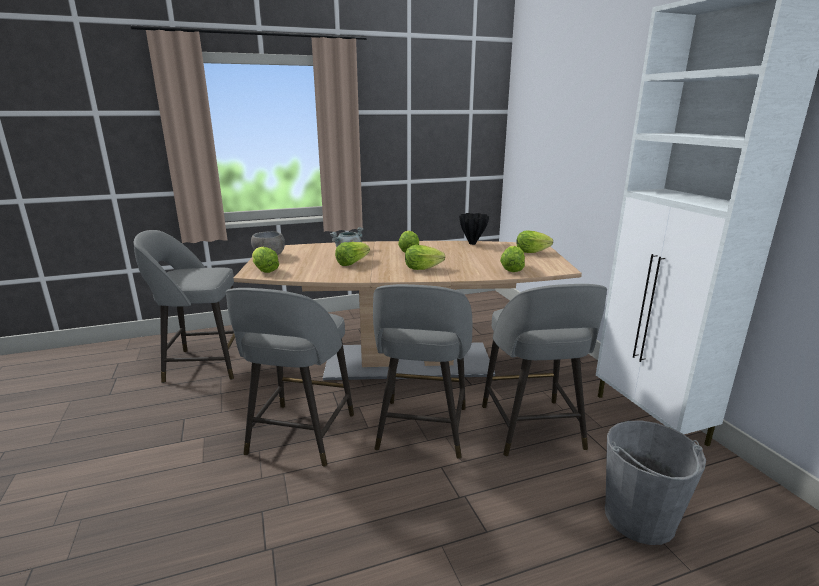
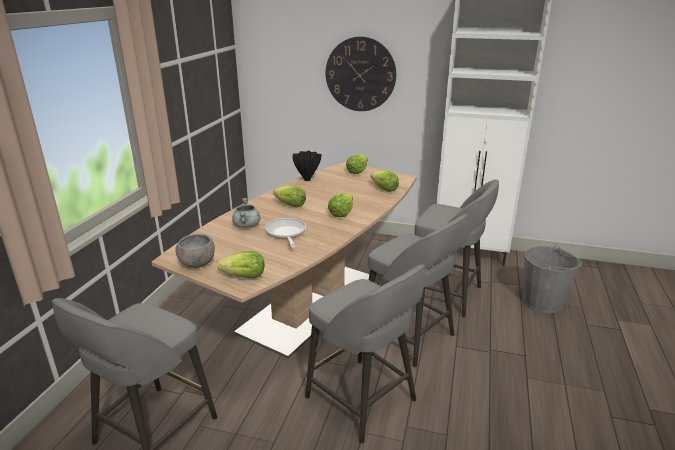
camera: 55 degrees left, 5 degrees up
(352, 263) = (286, 234): lettuce -> frying pan
(589, 142) = (360, 74): none -> wall clock

